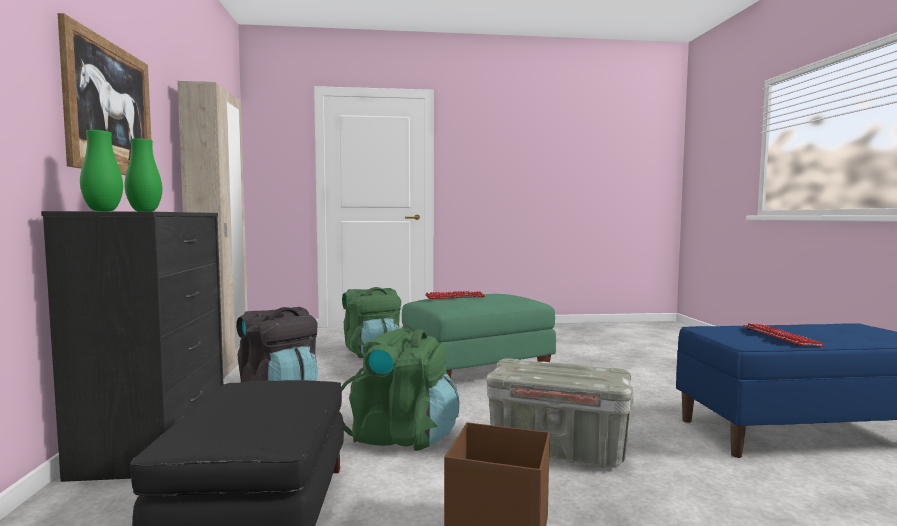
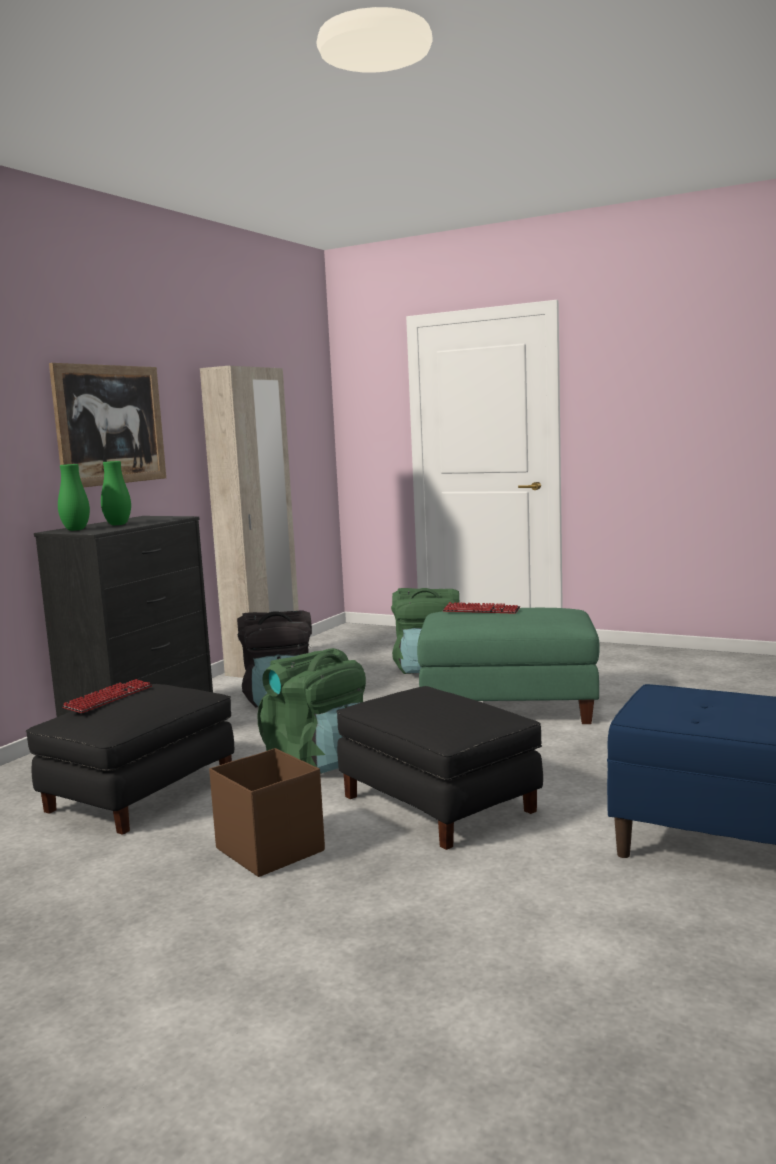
camera: 35 degrees right, 5 degrees up
(558, 449) = (439, 803): grey storage box -> black ottoman
(780, 337) = (727, 715): keyboard -> keyboard (109, 698)

